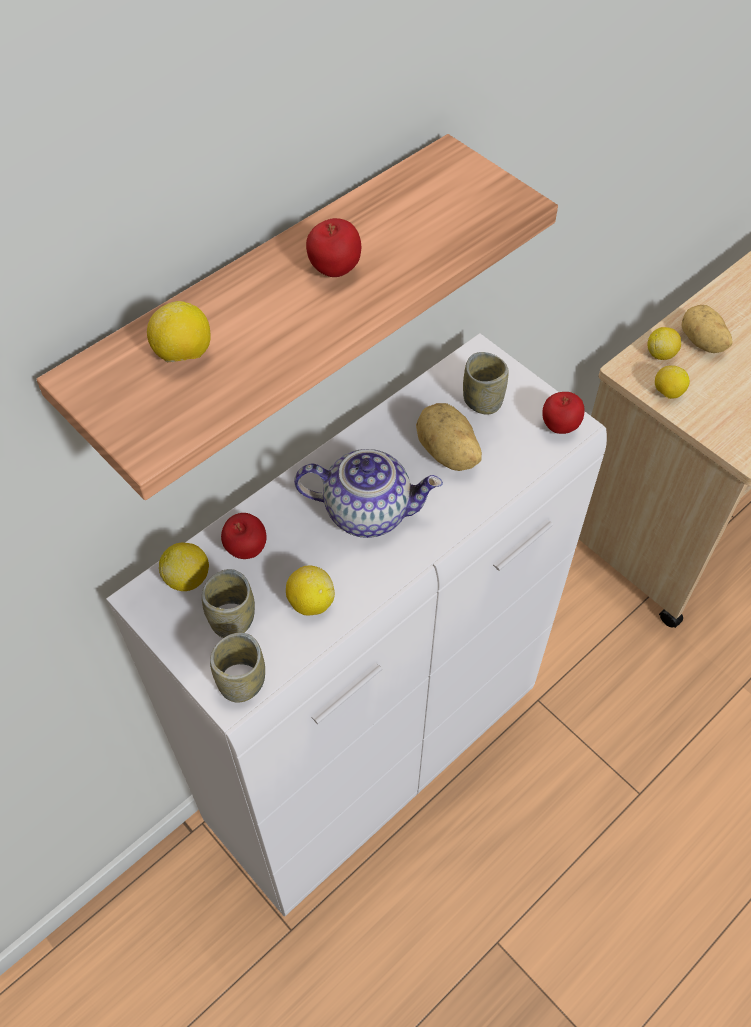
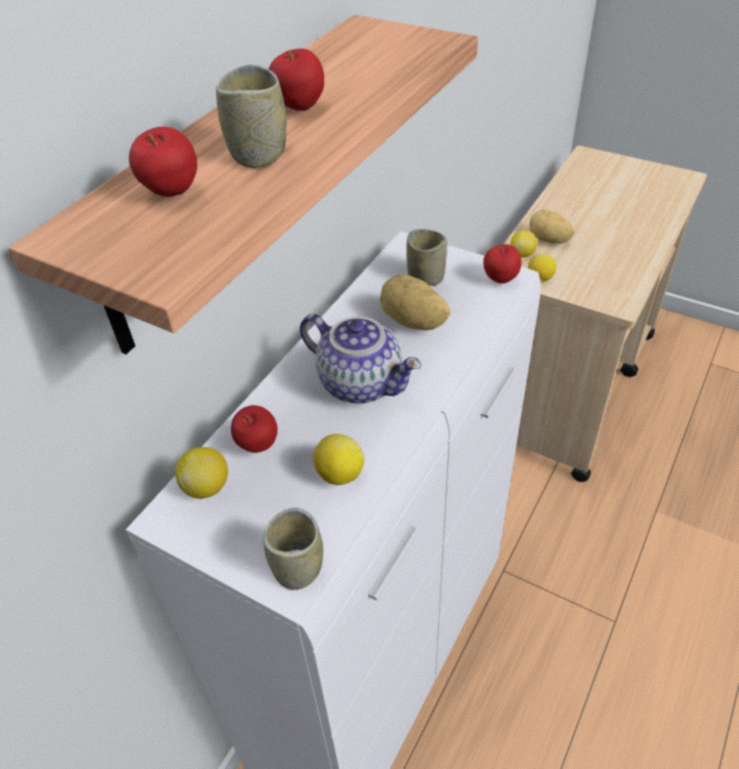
camera: 15 degrees left, 10 degrees down
(183, 354) = (171, 194): lemon -> apple
(232, 620) = (266, 512): cup -> cup (258, 154)
(368, 510) = (362, 383): teapot -> teapot turned 45 degrees clockwise

